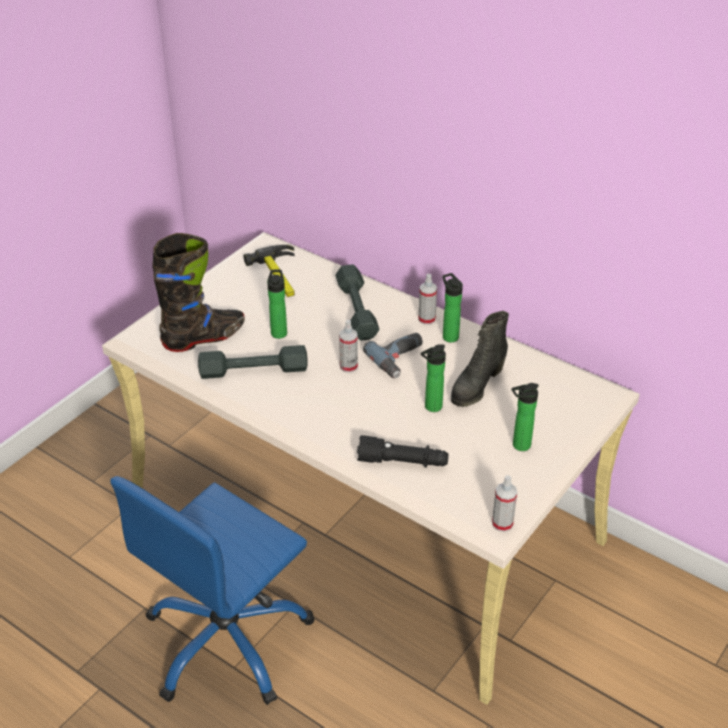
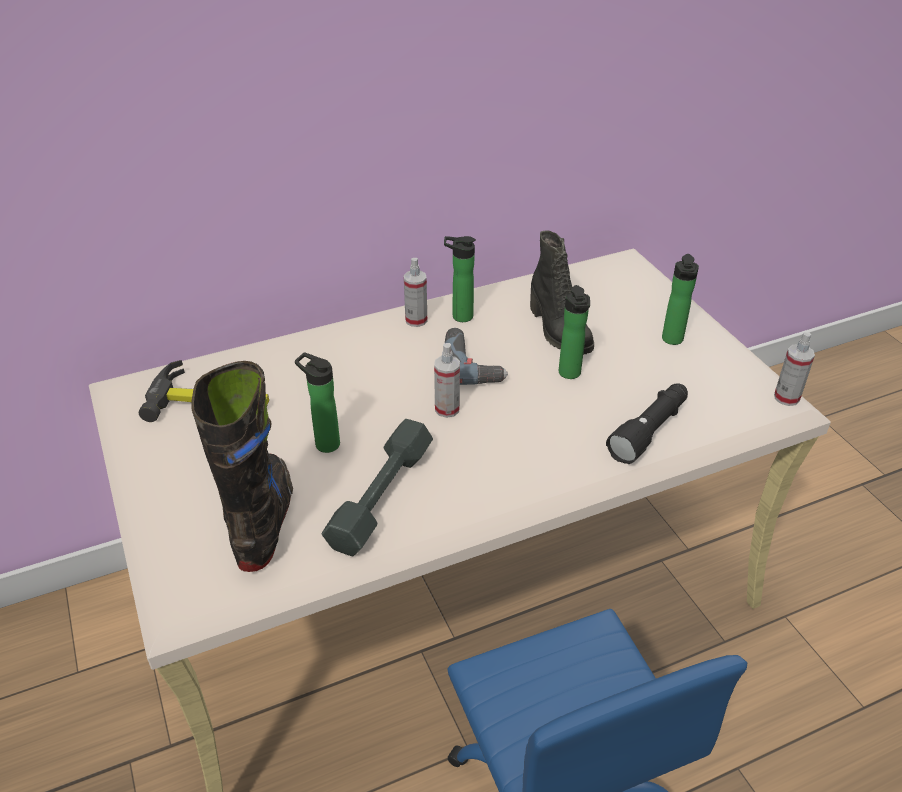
camera: 60 degrees left, 0 degrees up
(357, 310) = (347, 363): grey dumbbell -> none

